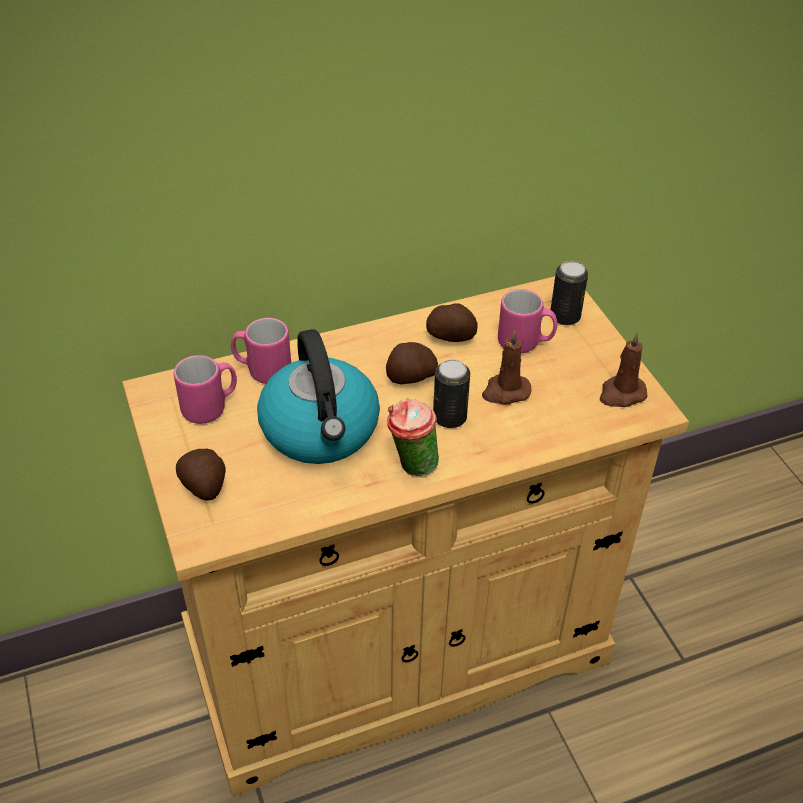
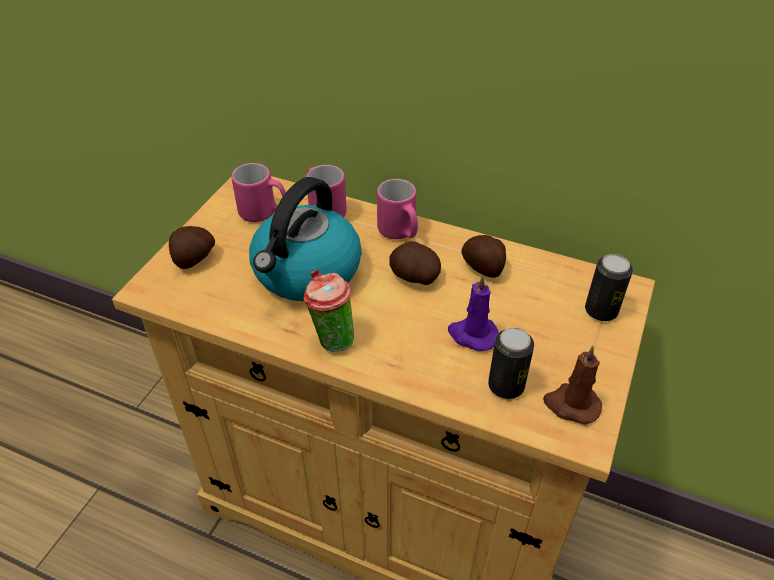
camera: 45 degrees right, 0 degrees up
(449, 417) = (404, 324): can -> can (506, 386)
(505, 391) = (472, 335): brown candle -> purple candle
(525, 343) = (538, 309): pink mug -> pink mug (400, 233)

